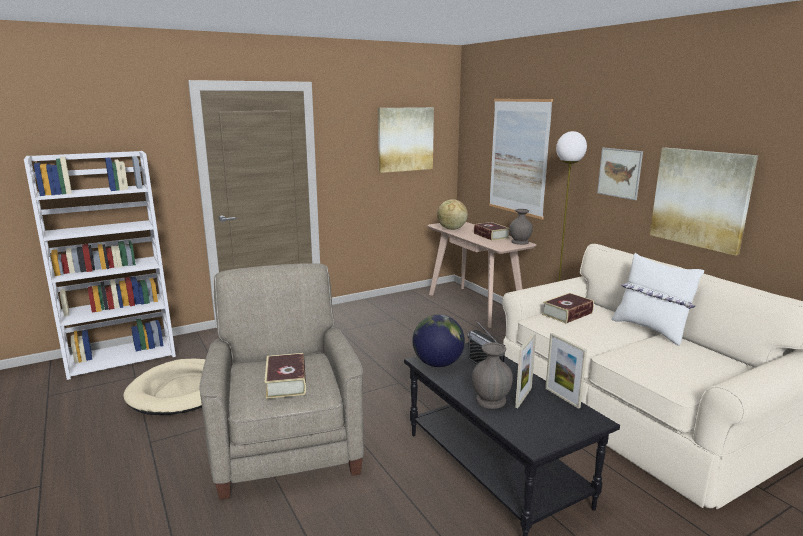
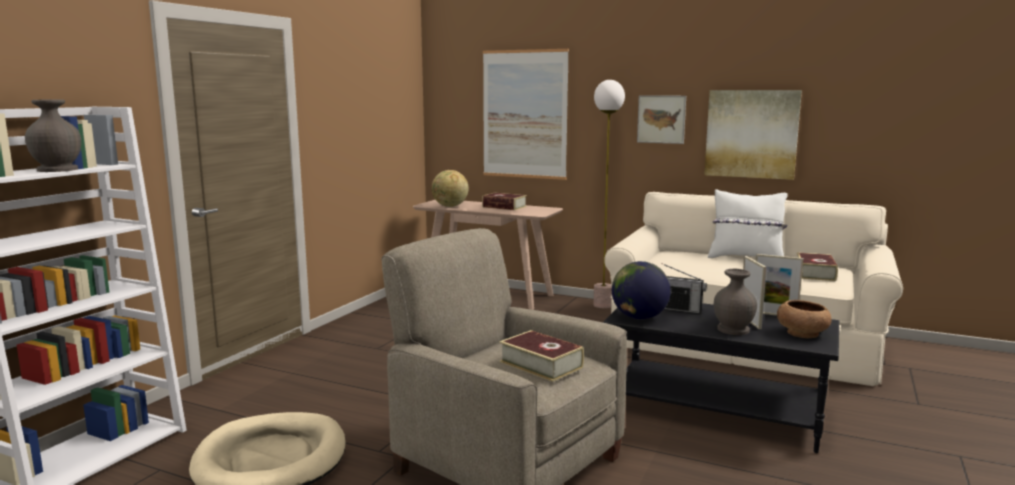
camera: 35 degrees left, 5 degrees down
(405, 139) = (380, 99): picture -> none
(519, 242) = (544, 208): grey vase -> grey vase (57, 170)
(547, 426) = (802, 333): none -> brown bowl
(567, 314) = (669, 259): book -> book (815, 273)

